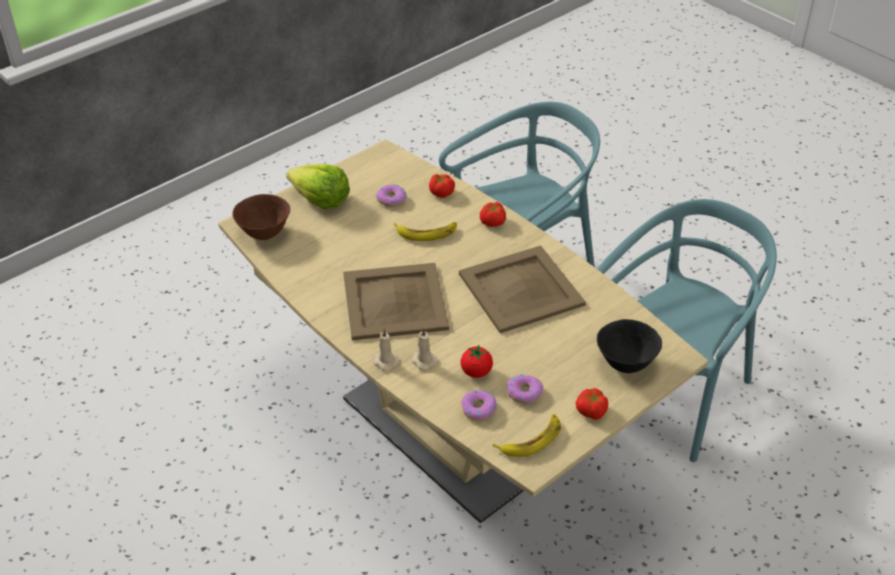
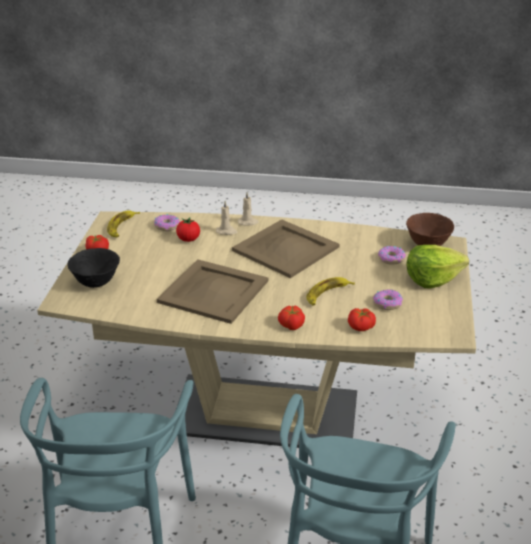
camera: 140 degrees right, 10 degrees down
(524, 393) = (148, 243): donut -> donut (391, 259)

